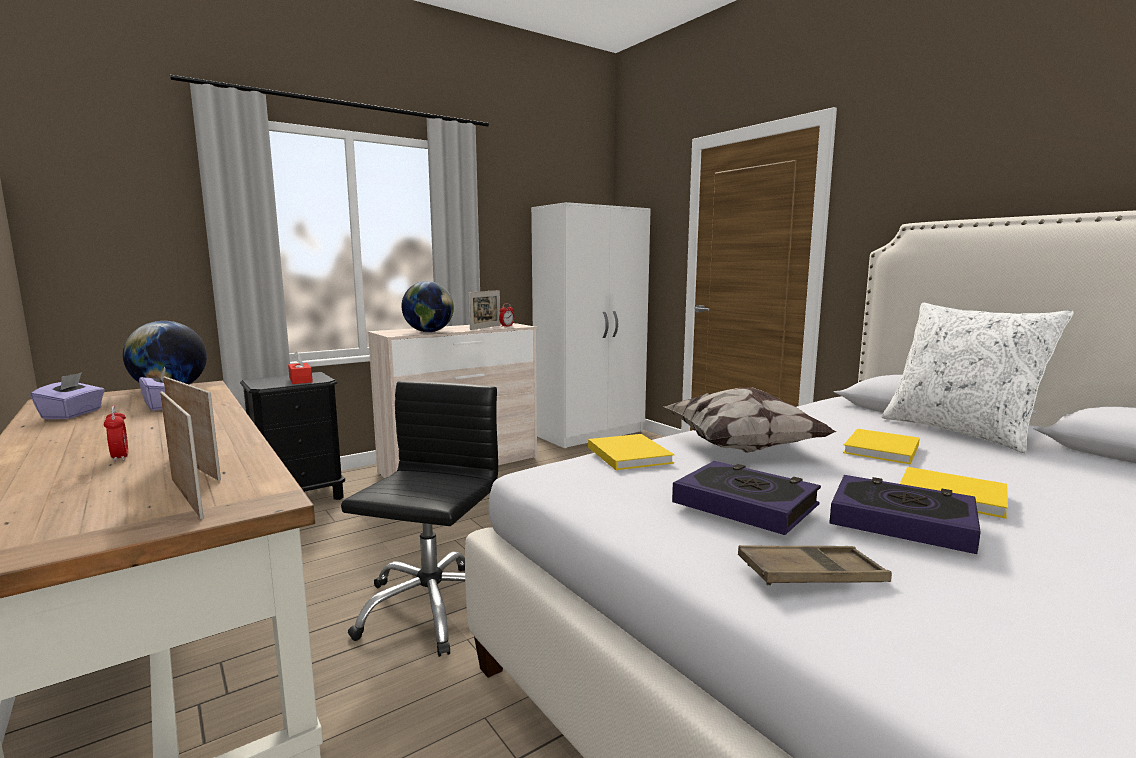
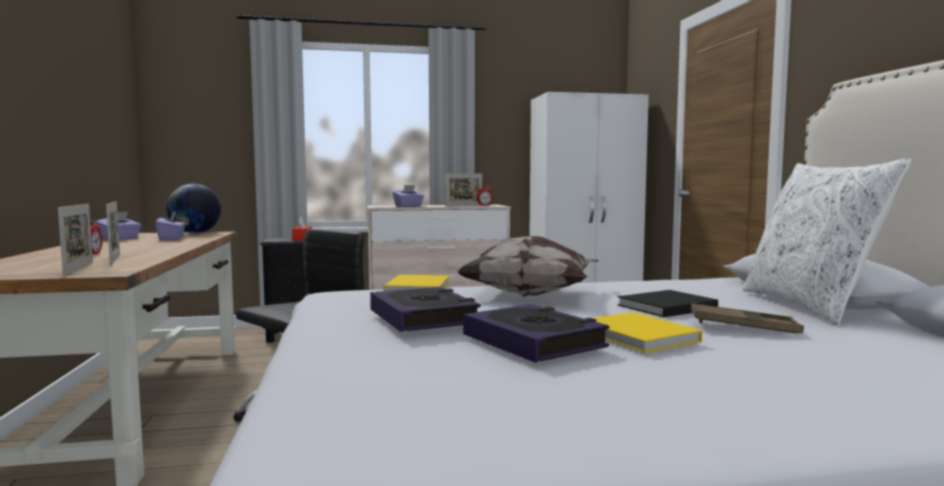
camera: 25 degrees right, 5 degrees down
(429, 332) = (408, 206): globe -> purple tissue box
(811, 575) = (371, 353): brown tray -> brown tray (743, 326)
(881, 450) = (664, 307): yellow book -> black book

